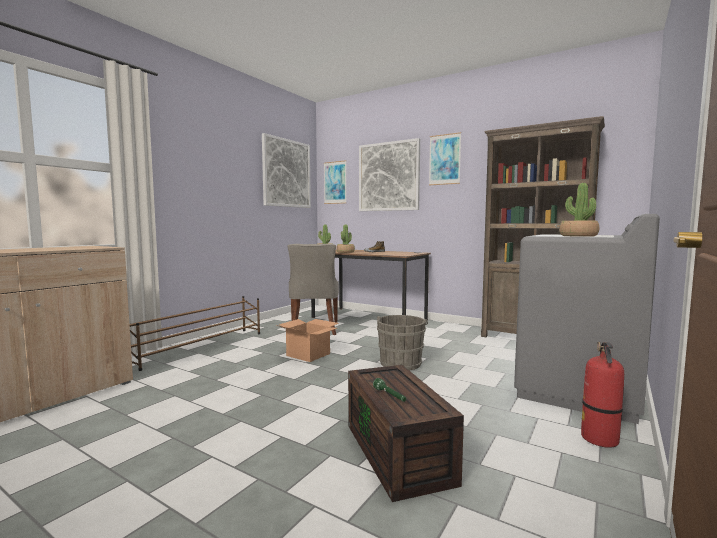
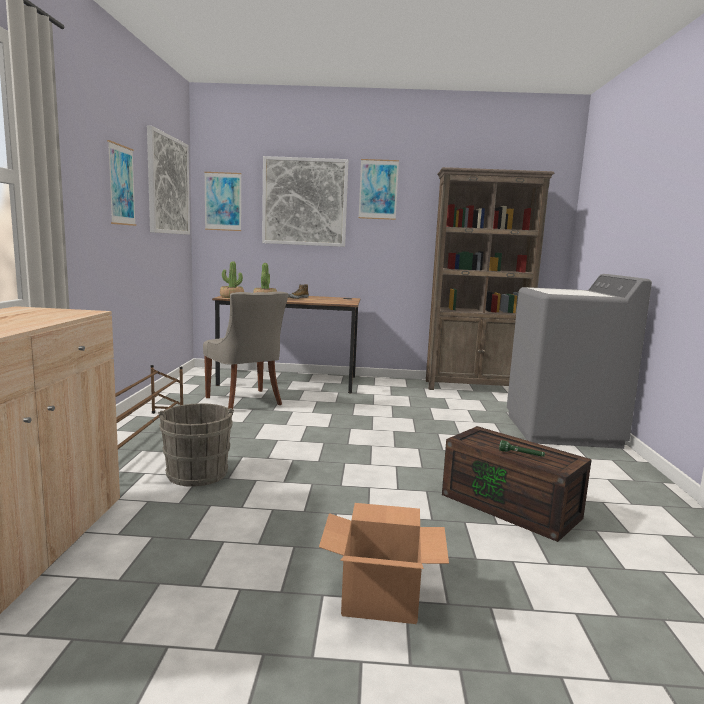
camera: 30 degrees left, 5 degrees up
(230, 173) = (121, 185): none -> picture
(307, 354) = (288, 432): cardboard box -> cardboard box (379, 597)
(401, 362) = (396, 426): grey bucket -> grey bucket (197, 472)
(578, 236) = (582, 294): potted plant -> none
(600, 439) = (617, 464): fire extinguisher -> none

